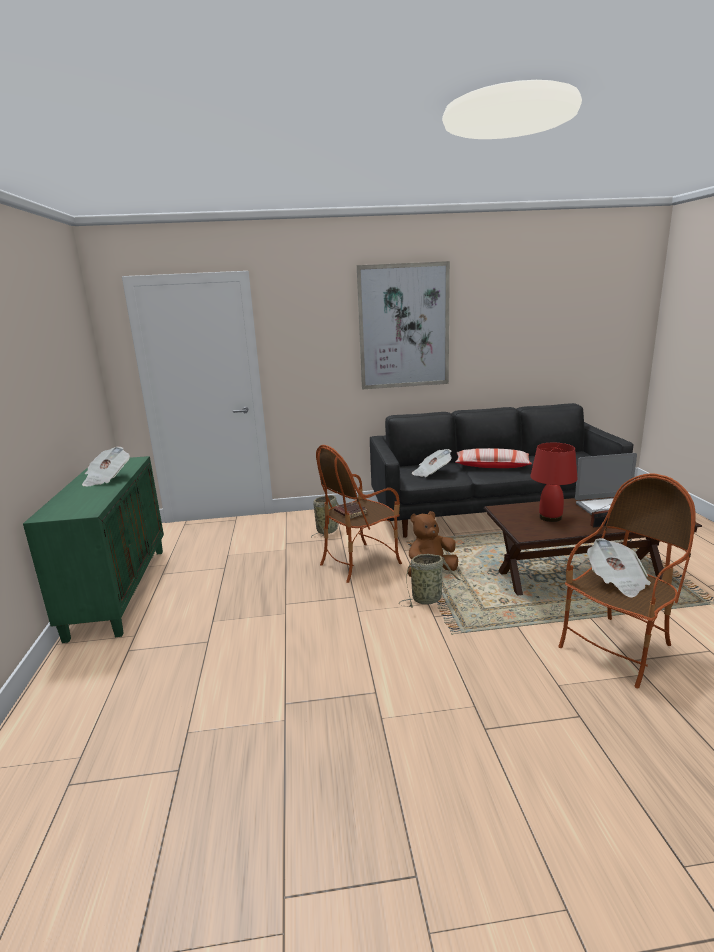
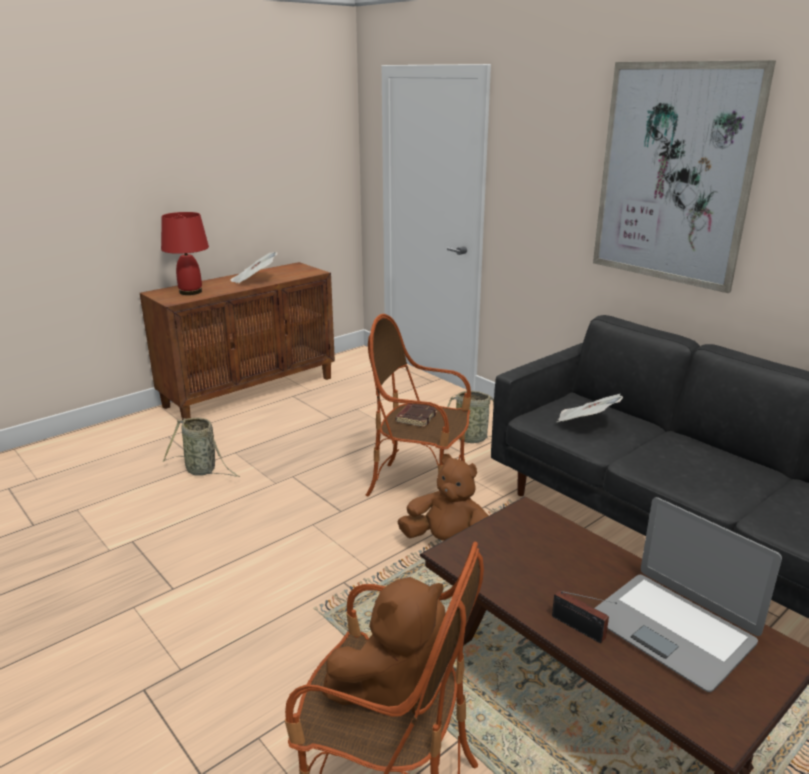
camera: 55 degrees right, 5 degrees up
(119, 590) = (250, 391): green cabinet -> brown cabinet
(429, 599) = (381, 565): basket -> basket (203, 470)
(492, 466) = (692, 460): pillow -> none
(550, 517) = (544, 563): red table lamp -> red table lamp (190, 292)
(616, 581) = (393, 685): newspaper -> brown plush toy

